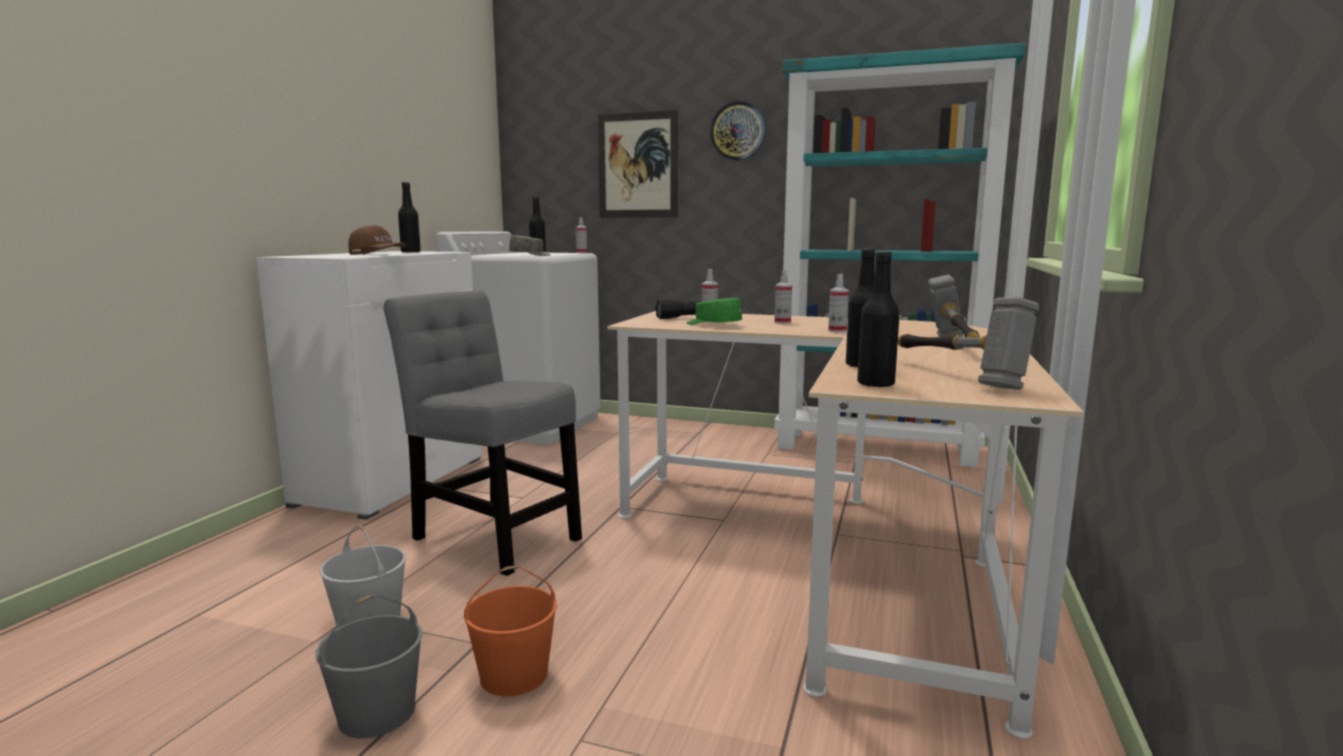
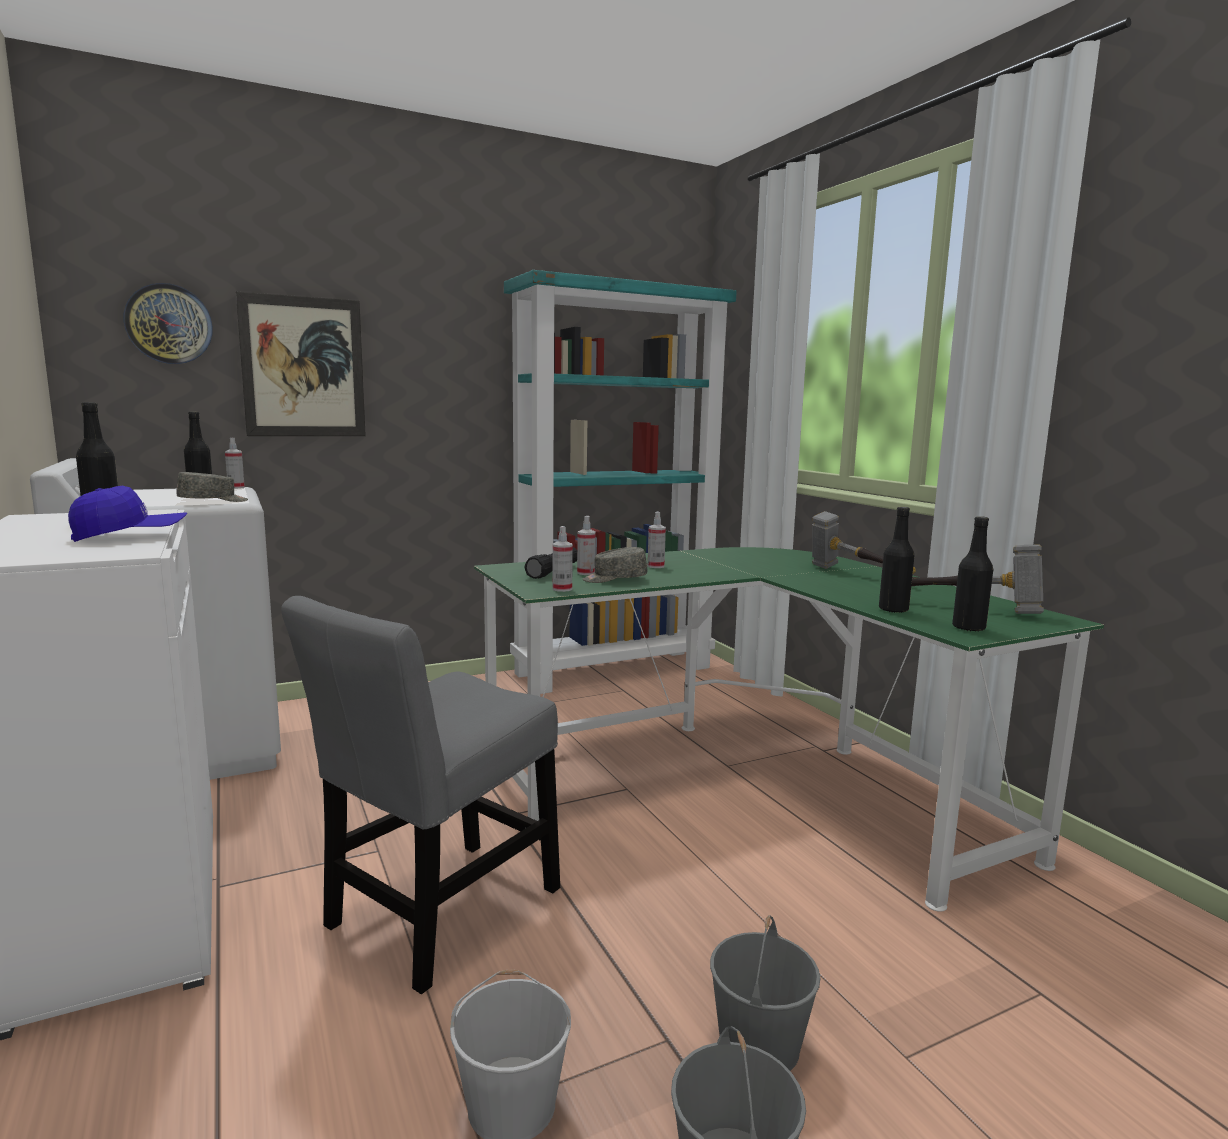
camera: 45 degrees left, 0 degrees up
(378, 255) = (130, 537): brown cap -> blue cap
(492, 535) = (437, 914): grey chair -> grey chair turned 45 degrees counterclockwise
(515, 674) = (758, 1043): orange bucket -> grey bucket
(713, 324) = (614, 579): green cap -> grey cap
(738, 131) = (438, 335): wall clock -> wall clock (169, 324)
(830, 550) = (747, 782): beige desk -> green desk
(837, 331) = (732, 570): spray bottle -> spray bottle (562, 589)

